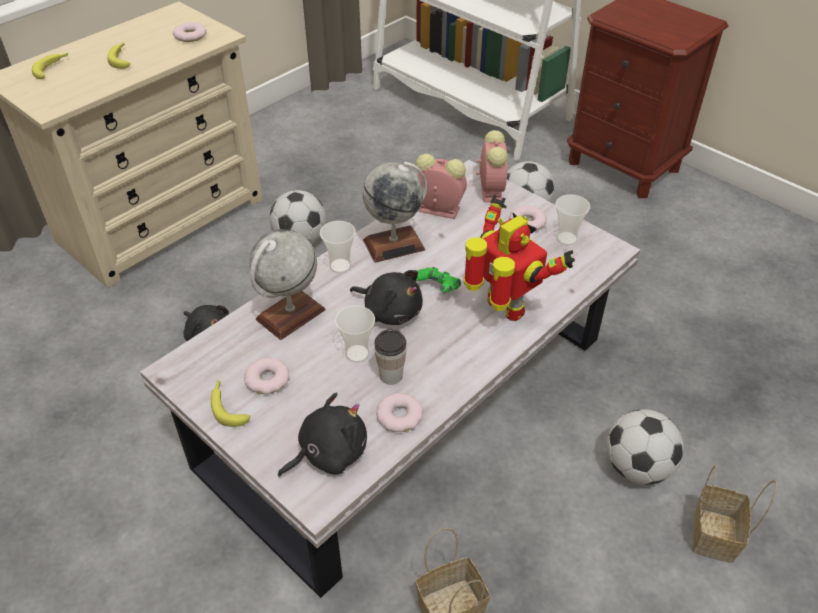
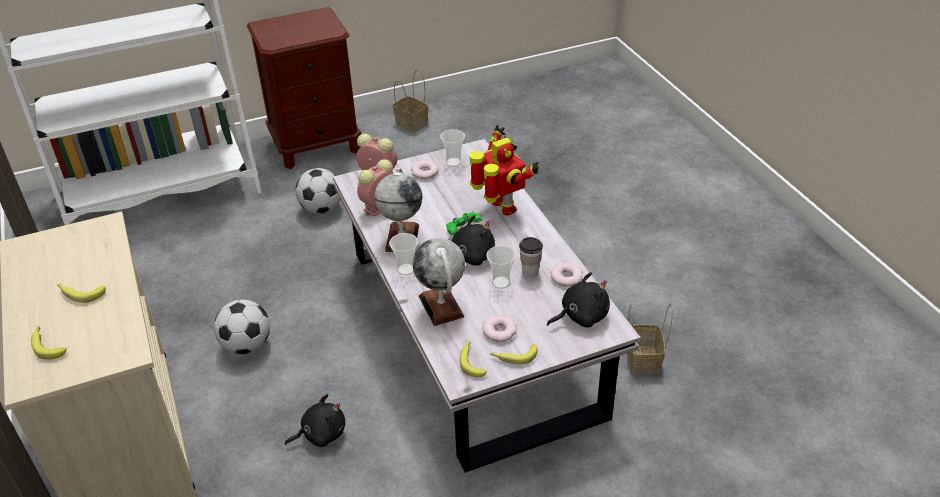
camera: 65 degrees left, 5 degrees down
(190, 36) = (84, 243): donut -> none
(207, 370) = (472, 361): none -> banana
(328, 453) = (581, 316): black plush toy -> black plush toy turned 75 degrees clockwise
(504, 310) = (501, 208): toy robot -> toy robot turned 75 degrees clockwise
(637, 467) = (583, 245): football -> none
(715, 537) = (644, 235): basket -> basket (412, 123)

